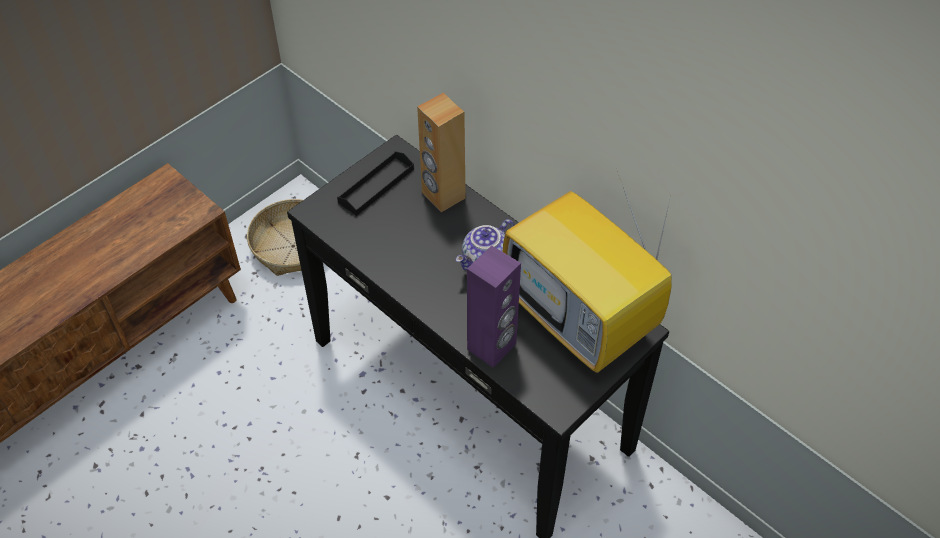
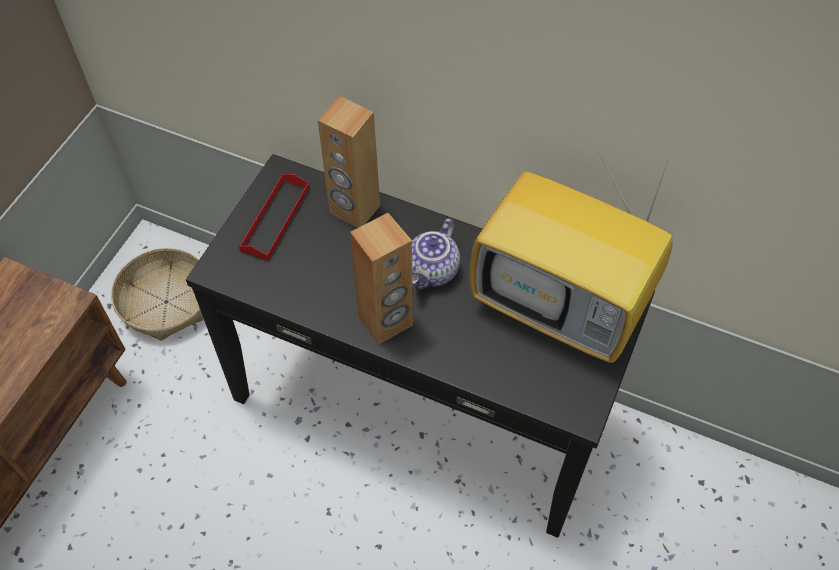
camera: 20 degrees left, 5 degrees up
(376, 185) = (275, 219): black tray -> red tray
(429, 289) = (386, 322): none -> brown speaker
(492, 347) = (482, 367): purple speaker -> none

